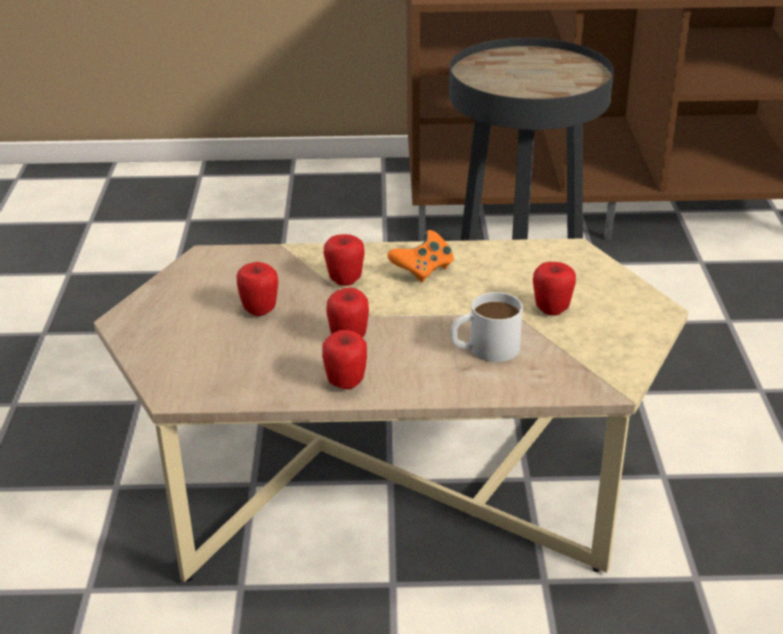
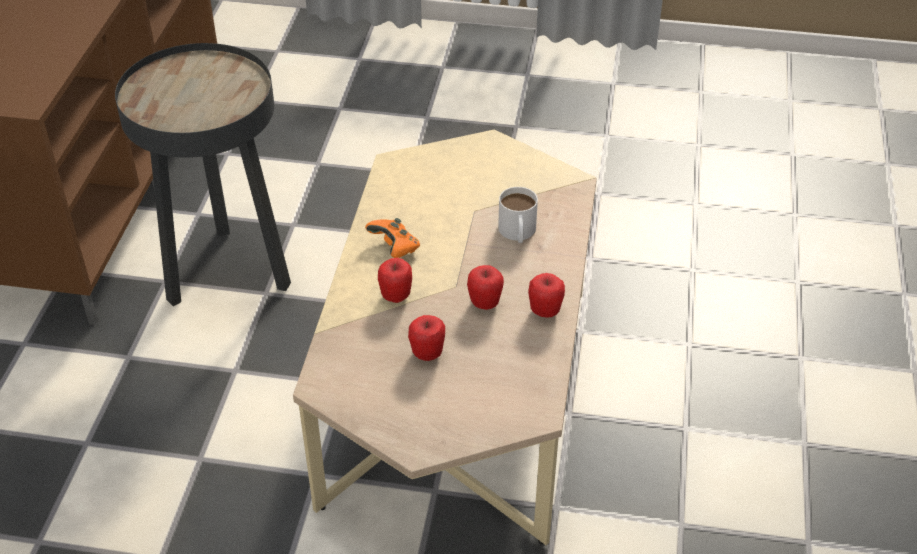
camera: 80 degrees left, 10 degrees up
(551, 309) = (475, 190): apple -> none

